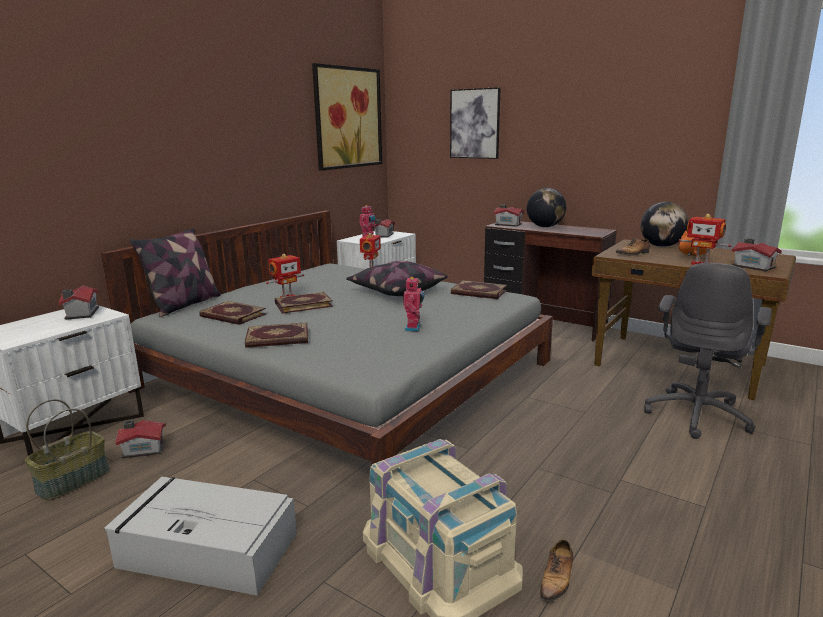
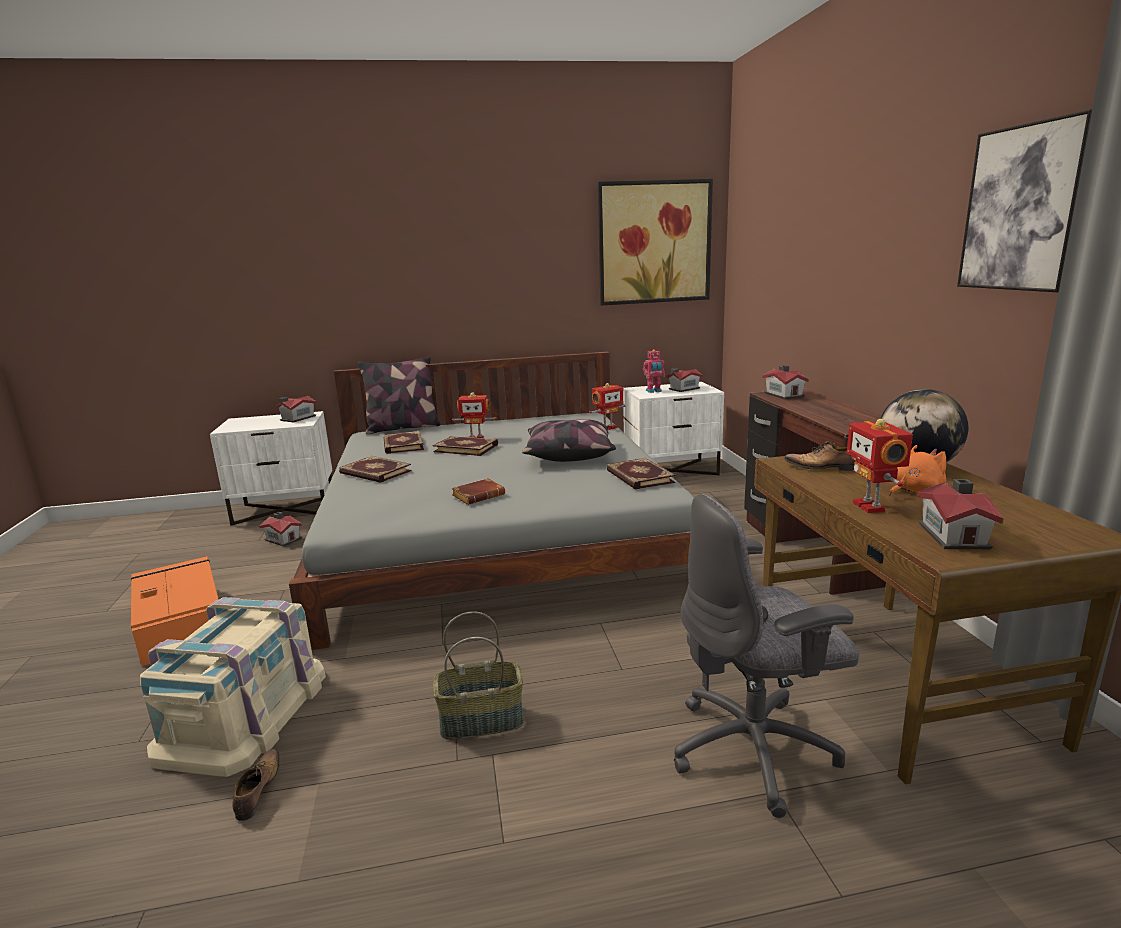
camera: 45 degrees right, 0 degrees up
(73, 480) = (224, 544): basket -> basket (482, 720)
(206, 549) = (181, 622): grey storage box -> orange storage box
(414, 328) = (479, 495): toy robot -> brown book
(475, 123) = (791, 247): picture -> picture (1022, 208)
(545, 227) = (820, 406): globe -> none
(557, 579) = (258, 790): shoe -> shoe turned 105 degrees clockwise

